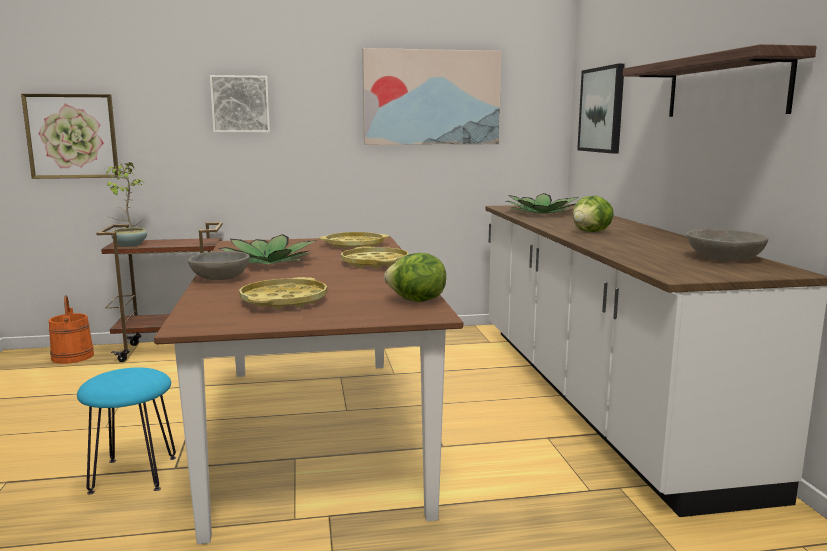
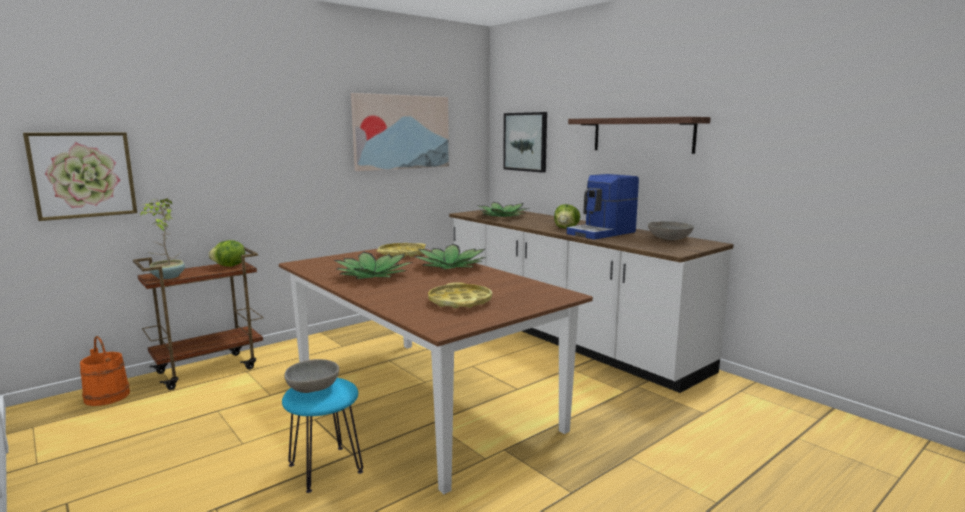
camera: 30 degrees left, 0 degrees up
(219, 279) = (370, 293): grey bowl -> grey bowl (312, 389)
(240, 104) = (252, 140): picture -> none
(375, 263) = (451, 266): yellow tray -> potted plant
(416, 301) = (540, 288): lettuce -> lettuce (229, 266)
(631, 242) = (602, 233): none -> coffee machine

